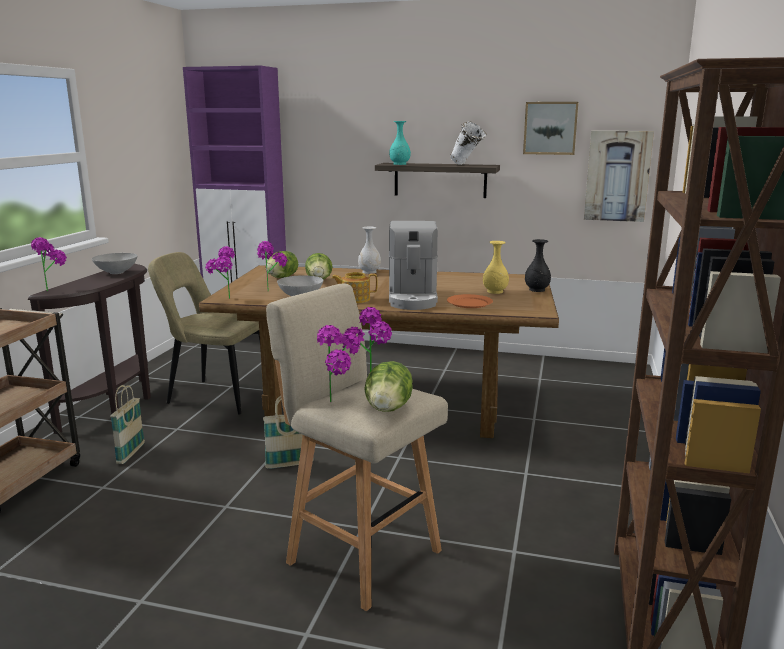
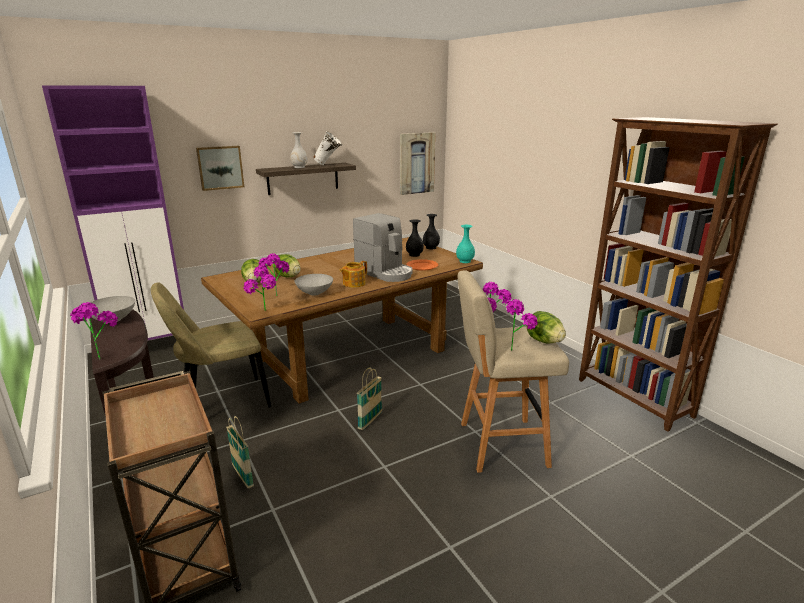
camera: 45 degrees left, 5 degrees up
(369, 272) = (305, 261): white vase -> white vase (299, 167)
(399, 164) = (279, 169): turquoise vase -> turquoise vase (464, 261)
(495, 292) = (414, 255): yellow vase -> black vase
(550, 128) = (375, 133): picture -> picture (220, 167)

